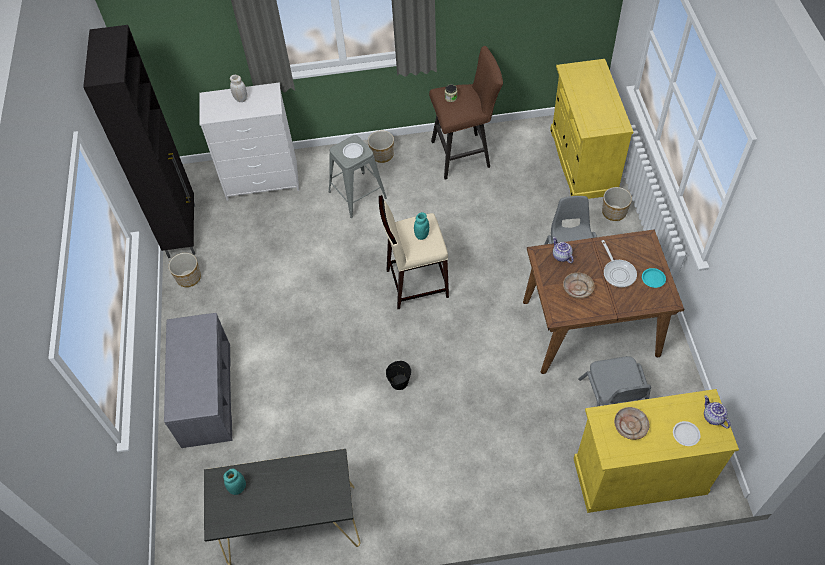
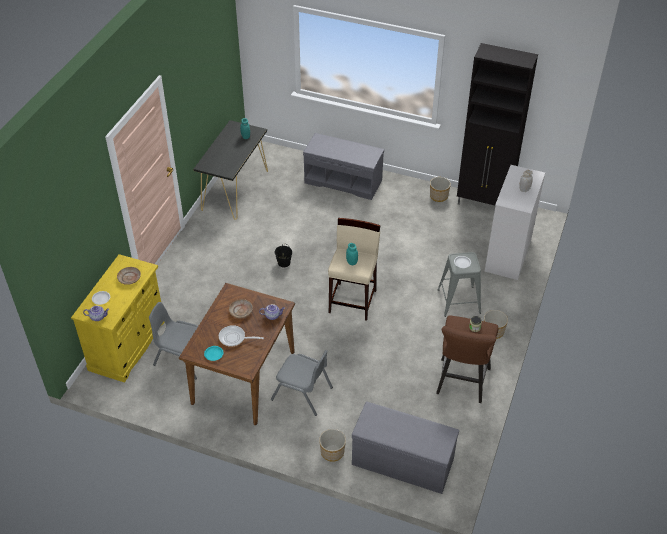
camera: 115 degrees right, 10 degrees down
(582, 161) = (401, 462): yellow cabinet -> grey bench

